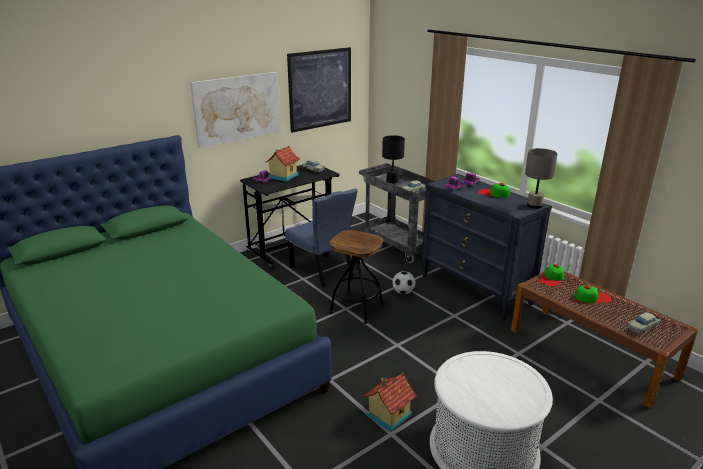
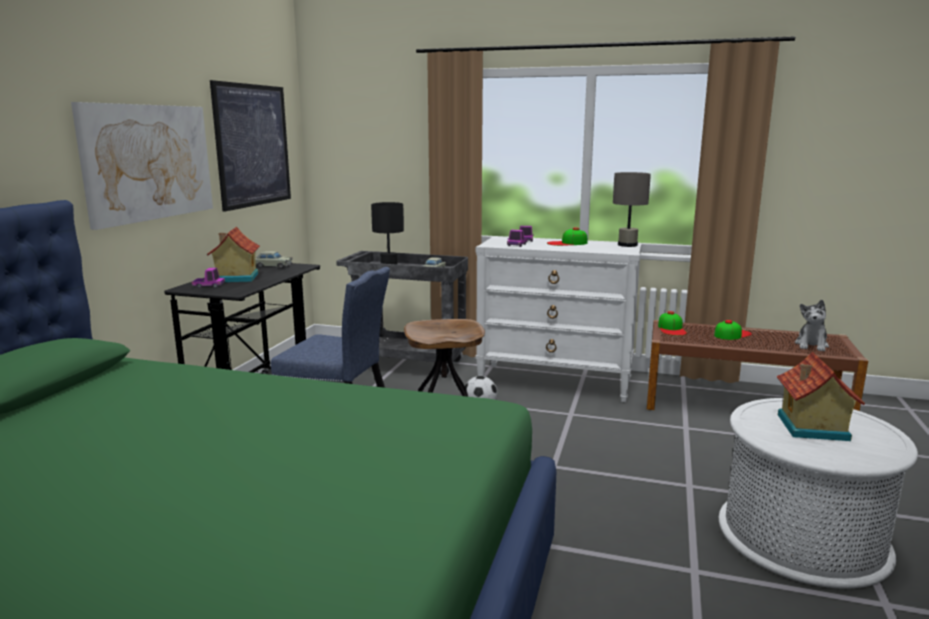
camera: 35 degrees left, 10 degrees down
(388, 414) = (658, 550): toy house -> toy house (810, 427)
(475, 289) = (555, 382): black dresser -> white dresser
(642, 327) = (811, 345): beige toy car -> plush toy

